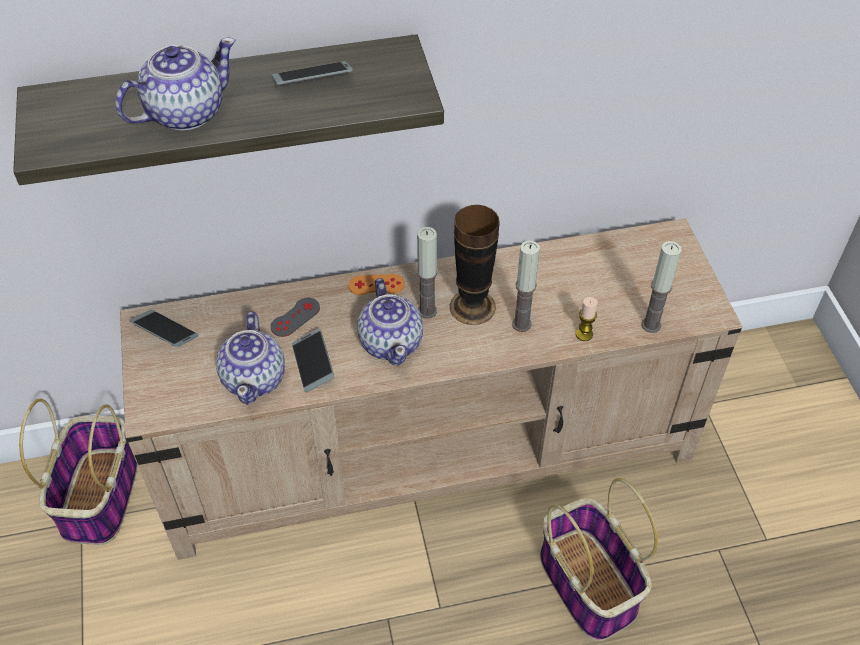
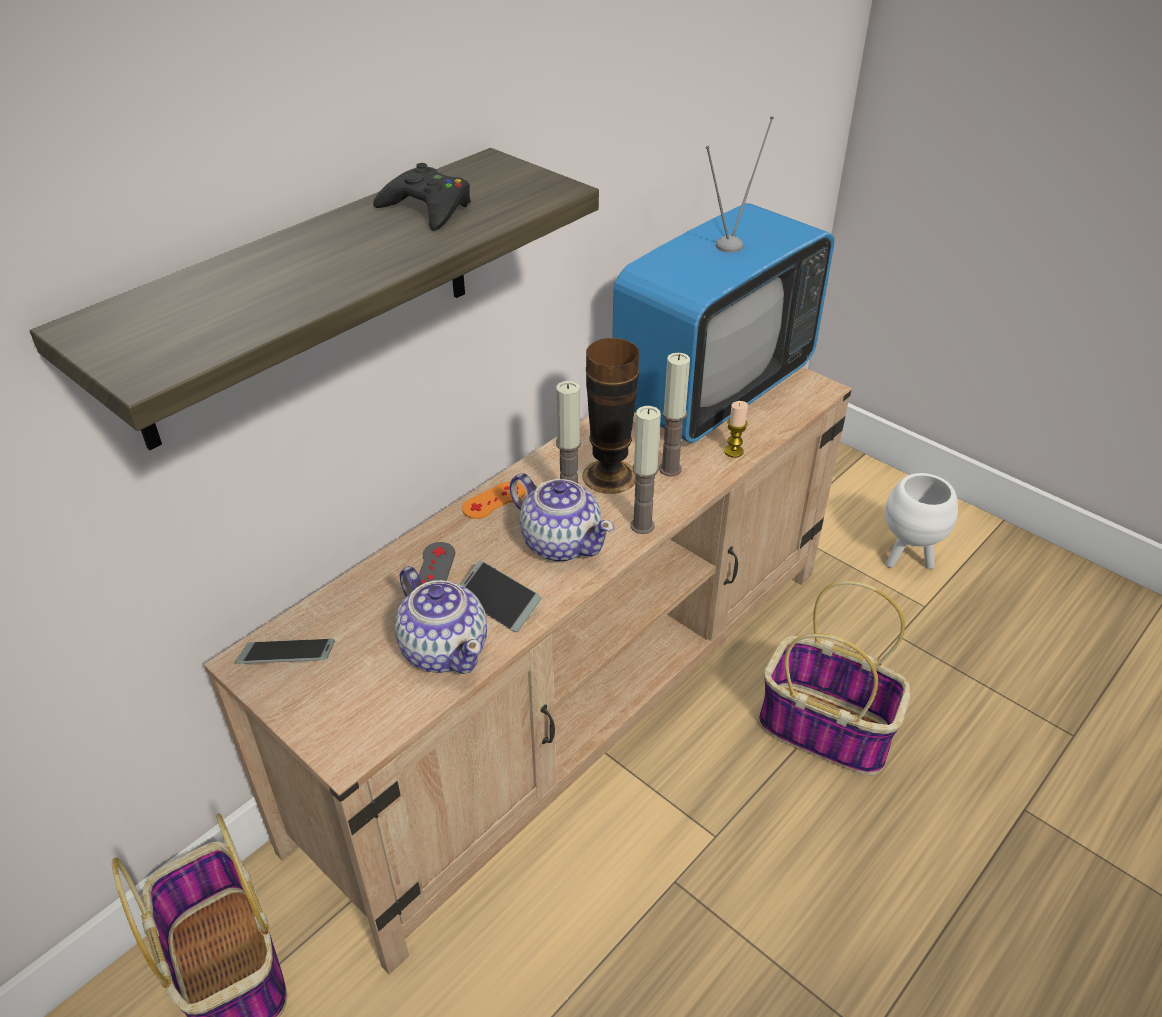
camera: 35 degrees left, 10 degrees down
(184, 113) = (307, 278): teapot -> none
(312, 80) = (427, 208): phone -> black game controller
(622, 272) = (713, 390): none -> television
(651, 325) = (781, 419): candle -> candle (642, 525)
(791, 491) = (907, 559): none -> white planter

